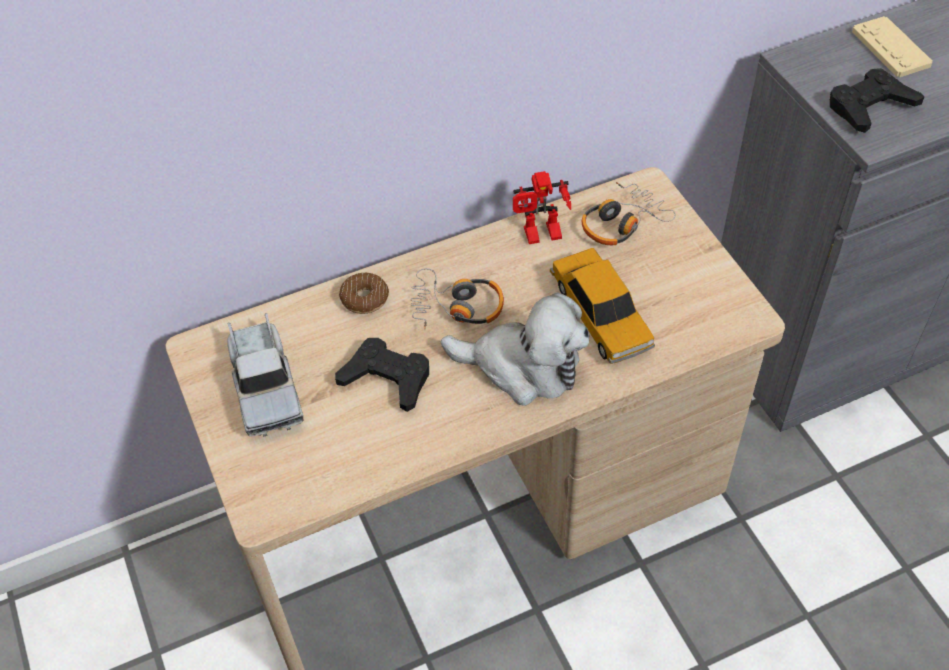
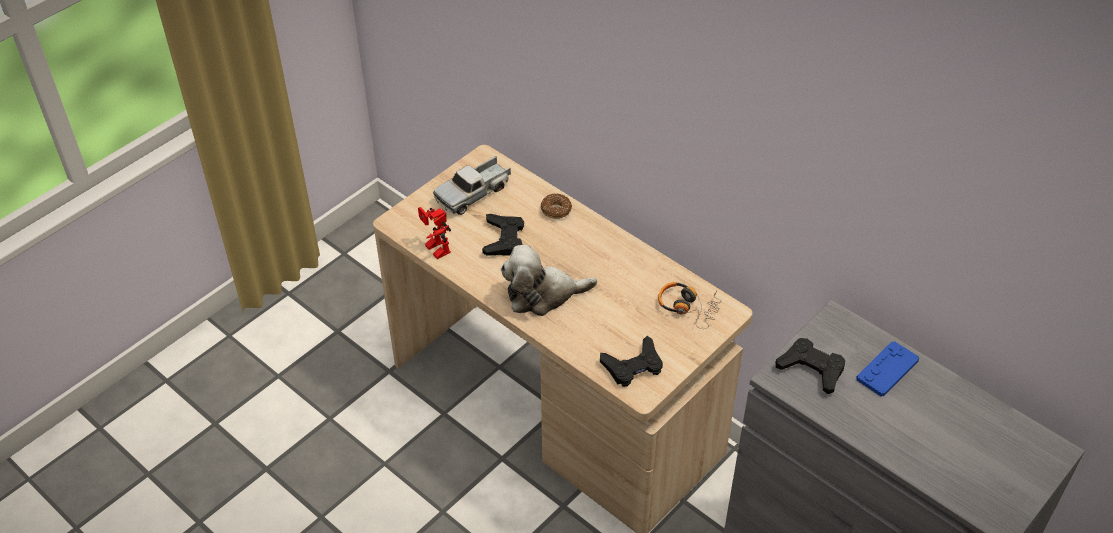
camera: 65 degrees right, 5 degrees down
(457, 307) = (572, 251): headphones -> none
(523, 367) = (543, 294): plush toy -> plush toy turned 90 degrees clockwise
(541, 237) = (651, 272): toy robot -> toy robot (434, 249)
(601, 315) = (603, 318): toy car -> none
(700, 312) = (633, 366): none -> black game controller
(890, 48) = (887, 369): beige game controller -> blue game controller

